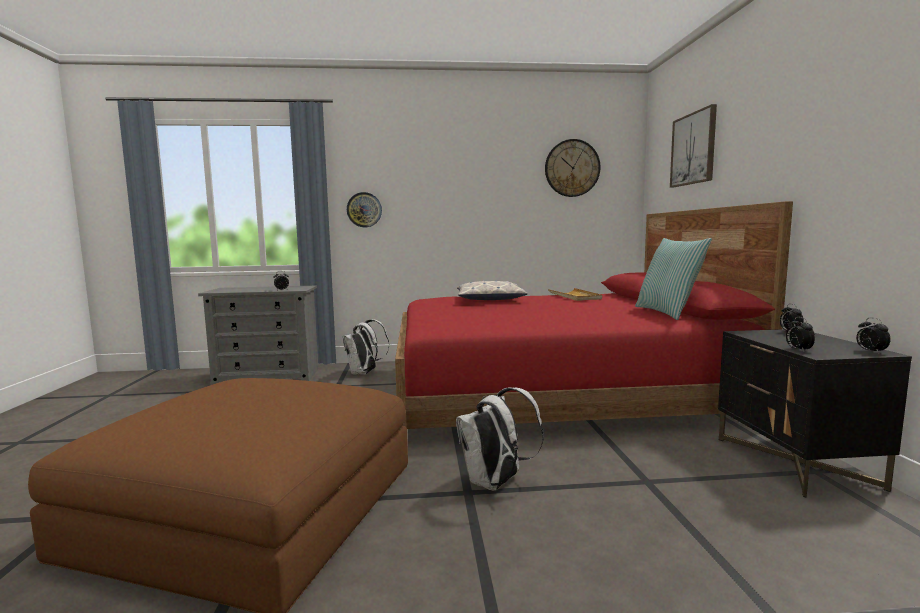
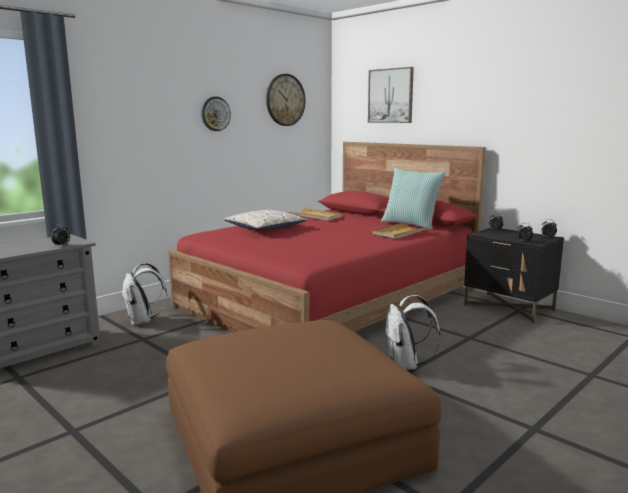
camera: 40 degrees left, 5 degrees up
(364, 210) = (108, 142): wall clock -> wall clock (215, 114)
(621, 318) = (400, 233): none -> beige tray

